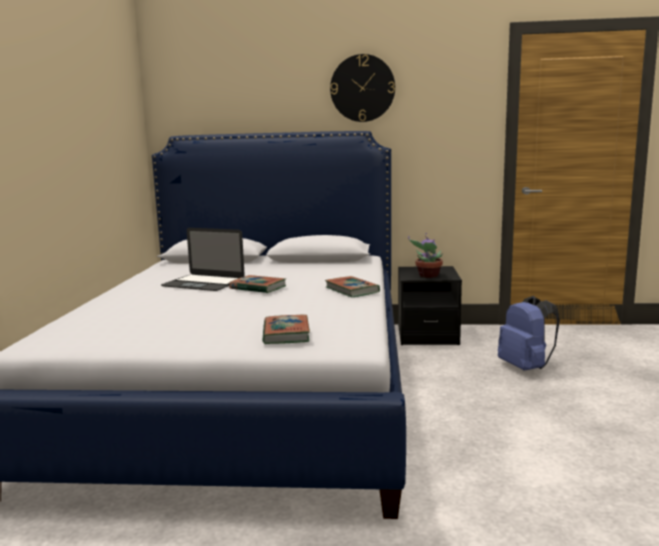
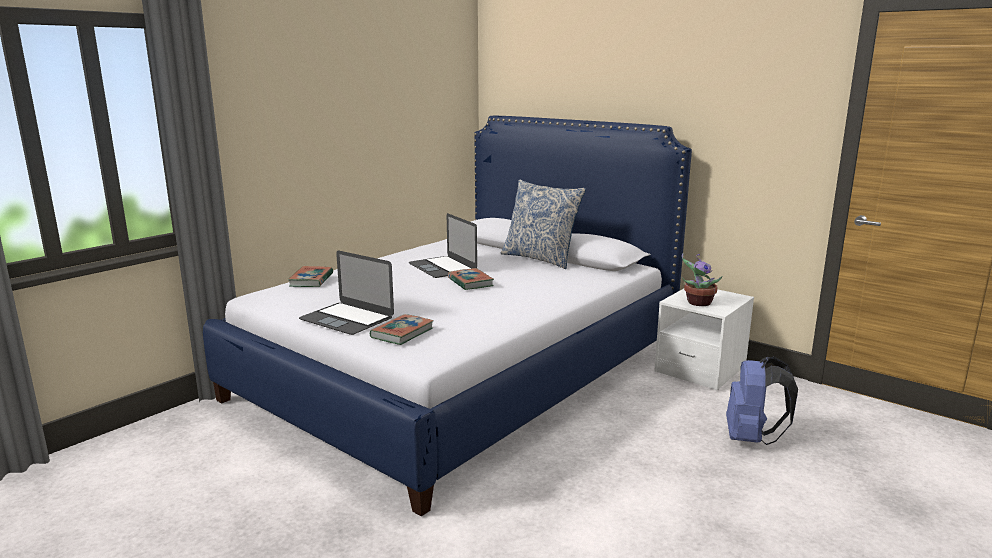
camera: 35 degrees right, 5 degrees up
(198, 337) = (347, 318): none -> laptop
(278, 264) = (540, 259): none -> pillow
(352, 290) = (538, 304): book -> book (311, 280)
(362, 88) = (674, 75): wall clock -> none
(427, 335) = (700, 369): black nightstand -> white nightstand

